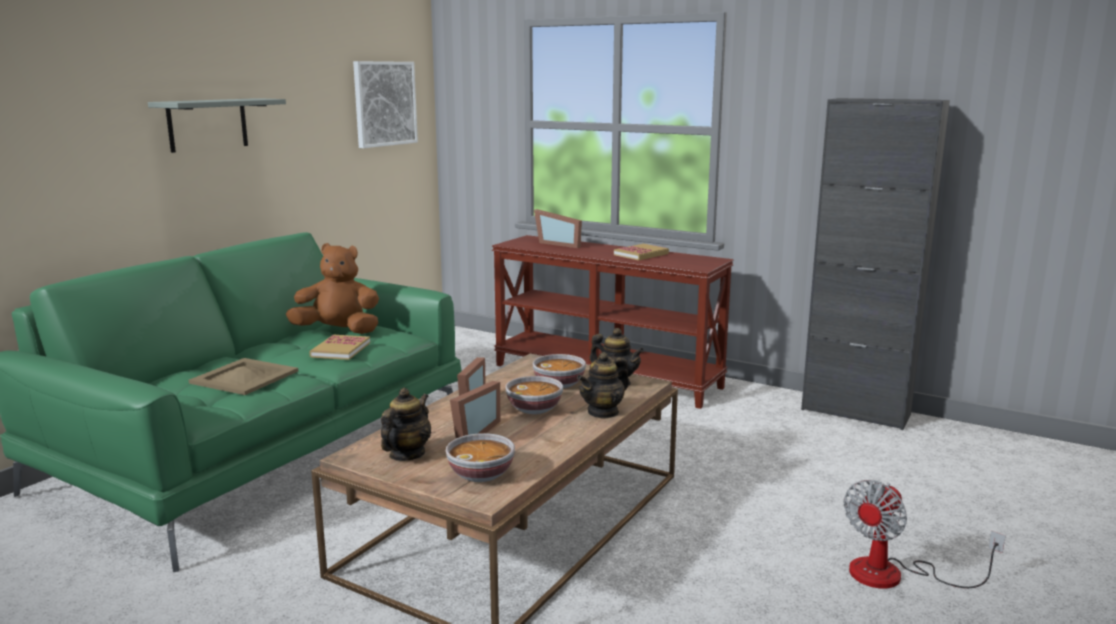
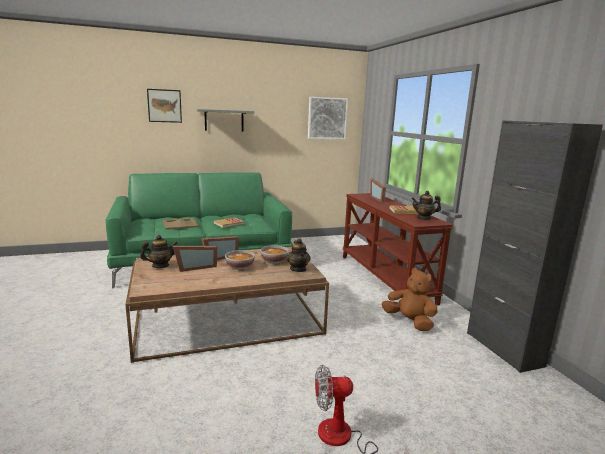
camera: 40 degrees right, 0 degrees up
(74, 100) = (164, 106): none -> picture
(338, 331) = (245, 217): brown plush toy -> brown plush toy (409, 322)
(481, 474) = (162, 282): bowl -> none
(603, 412) = (261, 278): teapot -> teapot (424, 218)

